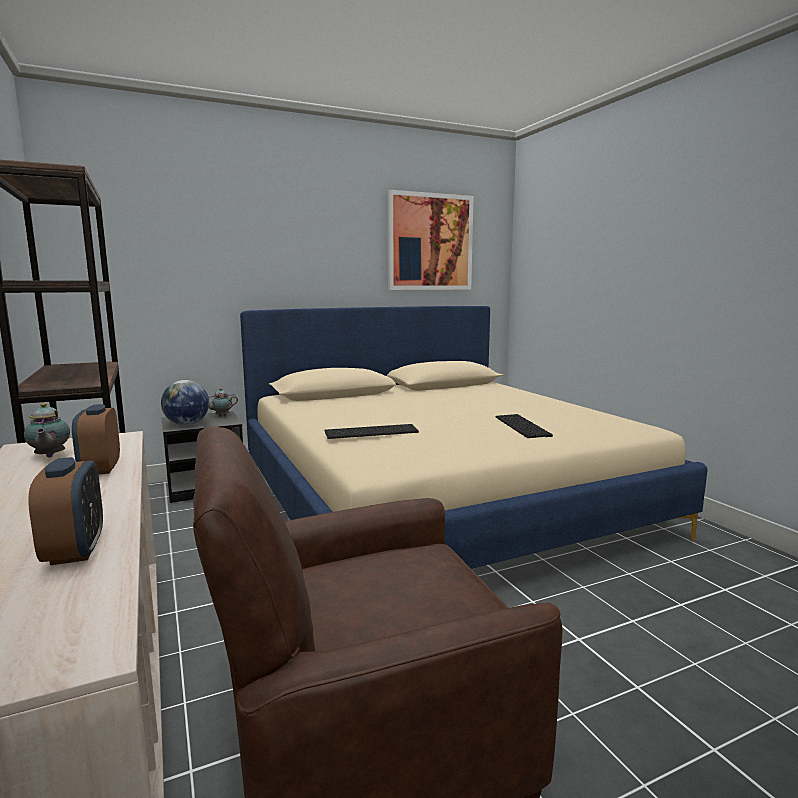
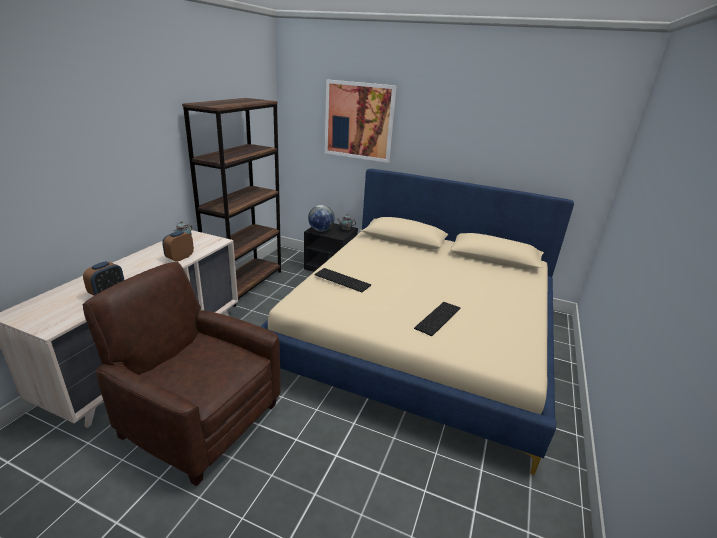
camera: 45 degrees right, 15 degrees up
(430, 242) = (531, 134): picture -> picture (359, 121)

